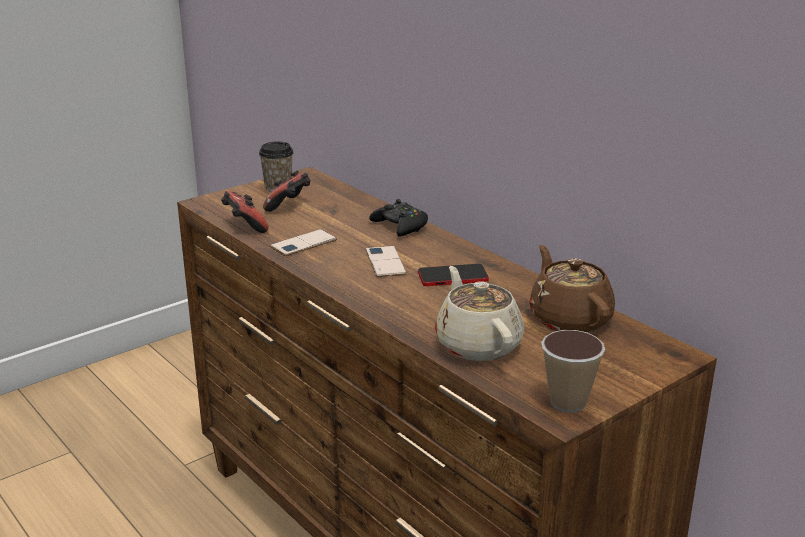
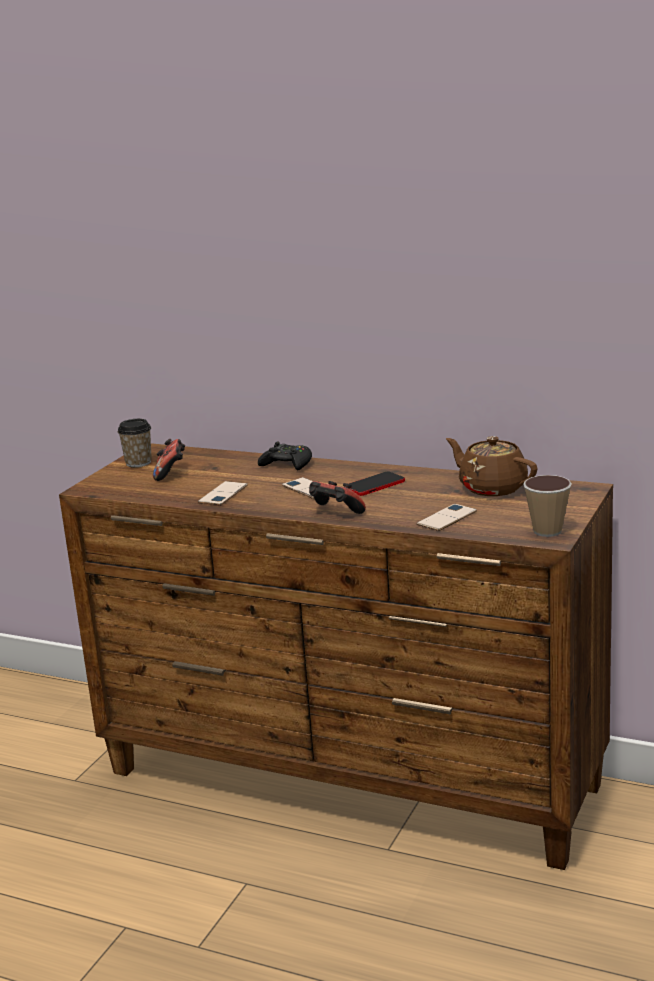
camera: 25 degrees left, 5 degrees down
(244, 226) = (152, 496): game controller -> game controller (335, 513)
(477, 344) = (447, 518): beige teapot -> phone

